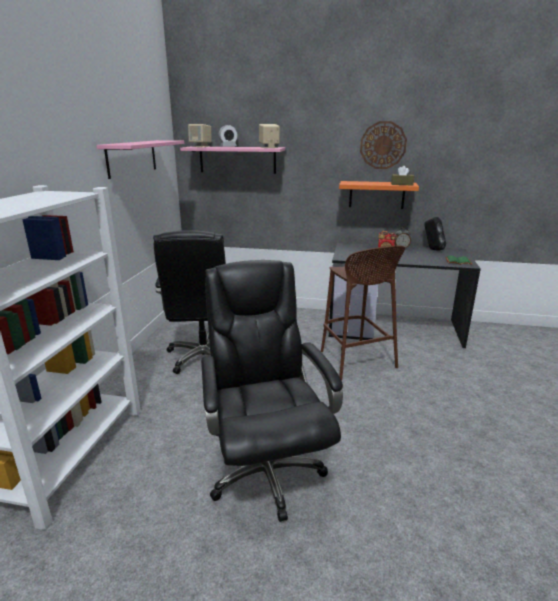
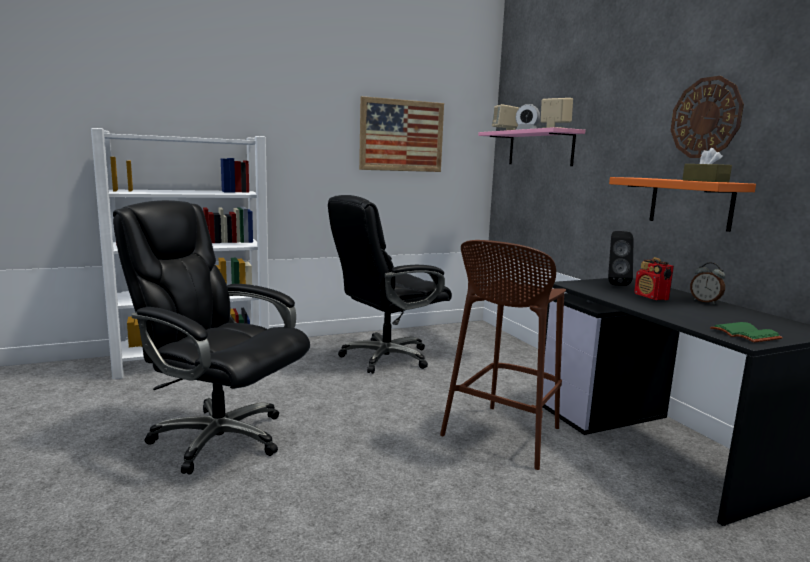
camera: 55 degrees right, 10 degrees down
(132, 158) = (401, 135): pink shelf -> picture
(267, 475) = (222, 439): black office chair -> black office chair turned 105 degrees counterclockwise
(432, 249) = (762, 316): black speaker -> black speaker (615, 284)

